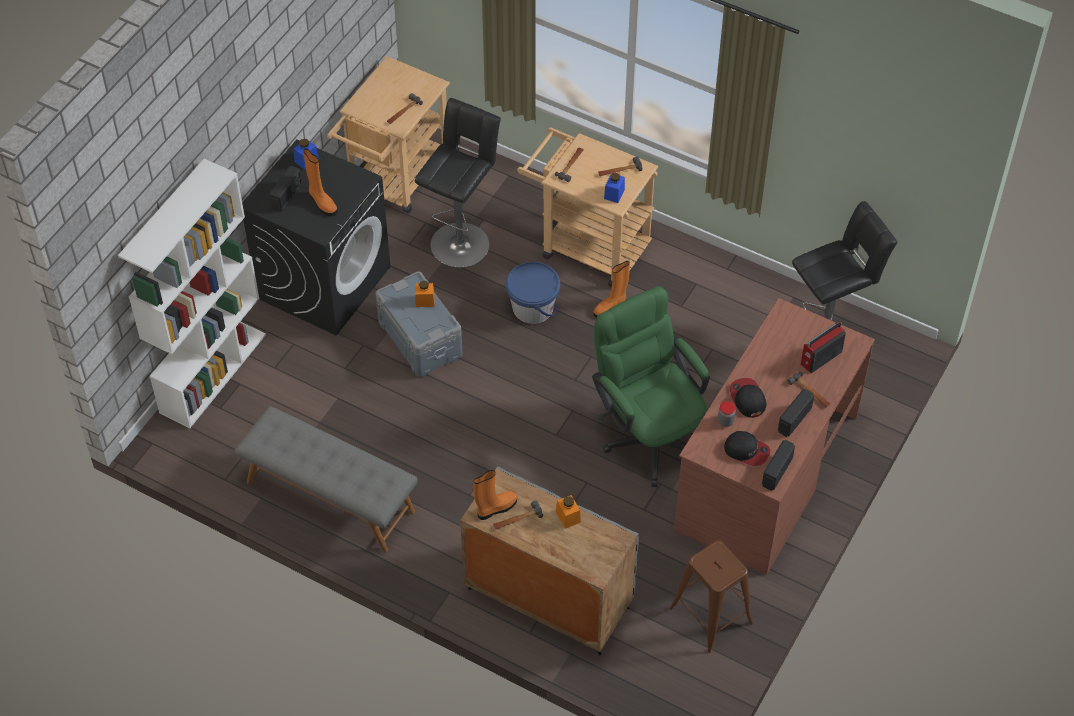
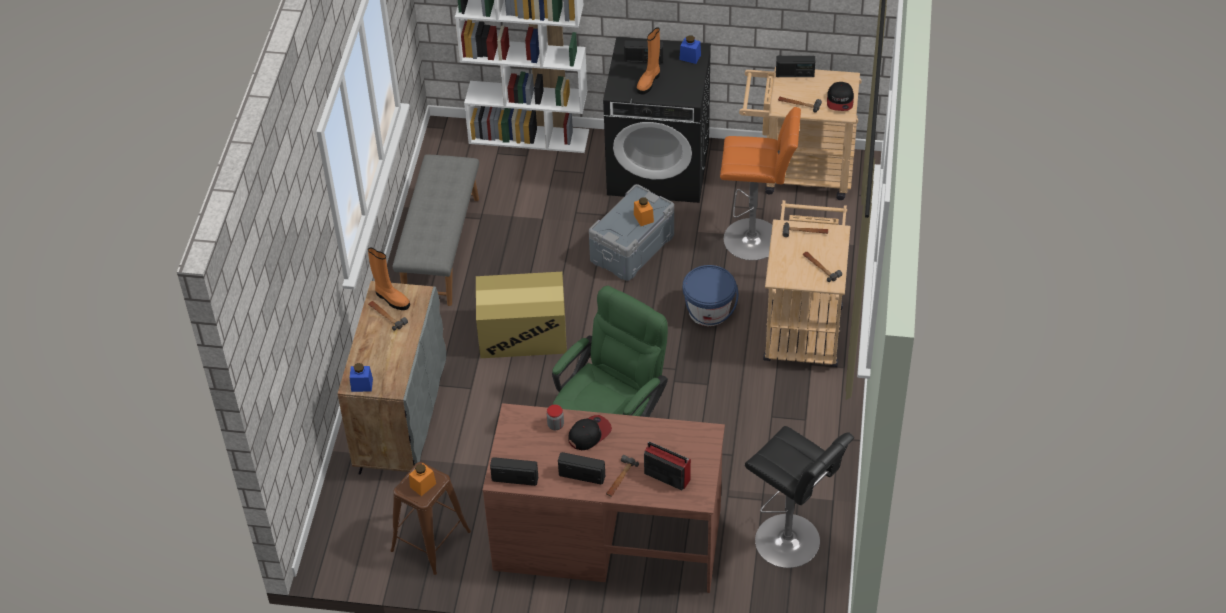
camera: 70 degrees right, 5 degrees down
(361, 100) = (795, 74): none -> radio
(462, 241) = (756, 239): black stool -> orange stool
(485, 461) = (523, 333): none -> cardboard box
(568, 517) = (402, 348): orange jar -> orange jar (423, 485)
(611, 307) = (740, 365): orange boot -> none
(614, 194) = (788, 272): blue jar -> blue jar (362, 385)
(746, 451) = (529, 450): cap -> cap (840, 100)

